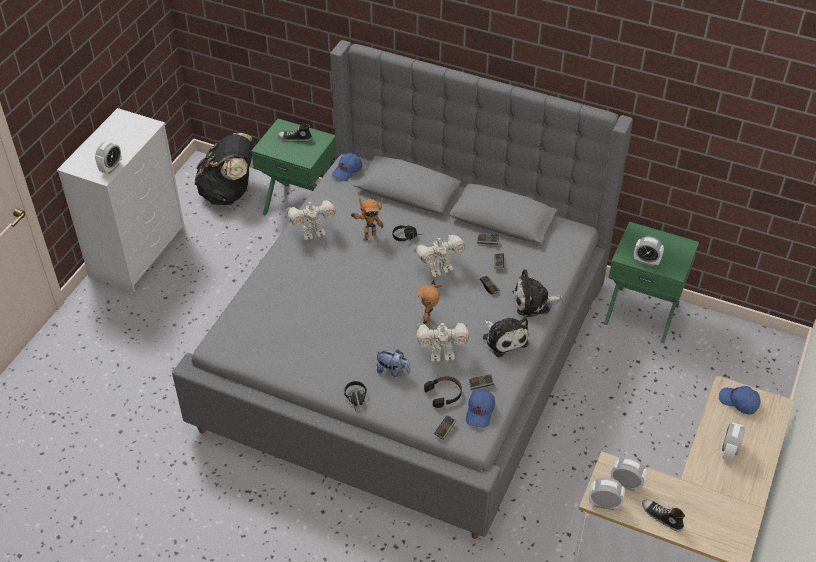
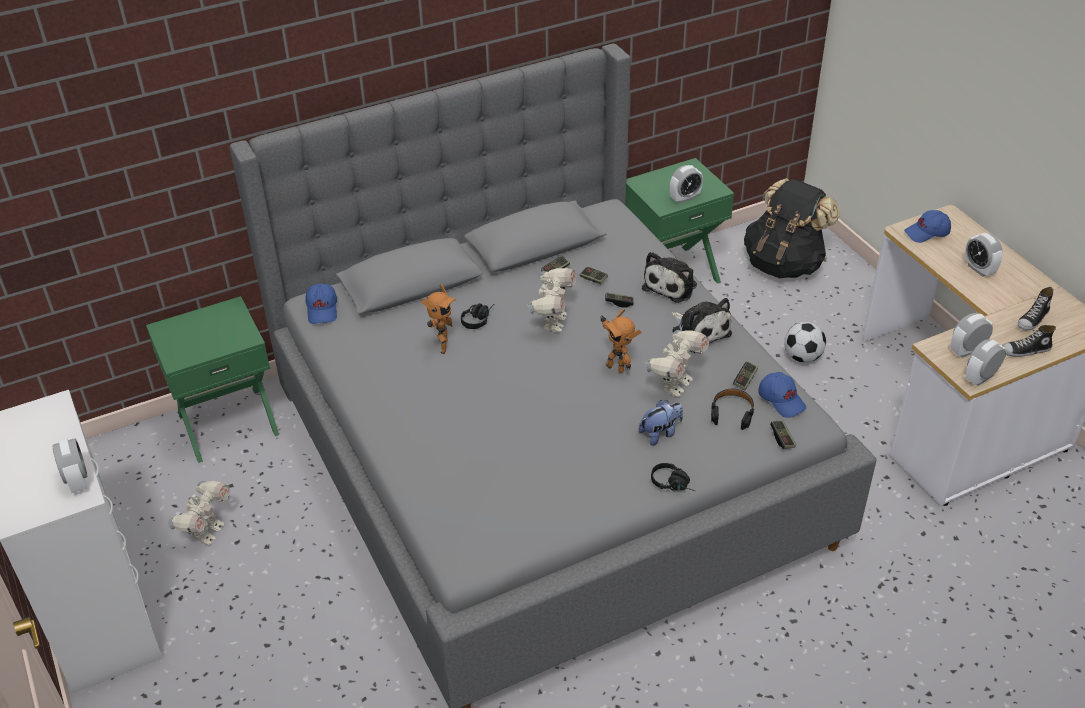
camera: 50 degrees left, 5 degrees down
(229, 193) = (124, 472): black backpack -> black backpack (784, 264)
(295, 138) = (199, 329): shoe -> shoe (1033, 319)
(313, 233) = (382, 386): toy robot -> toy robot (207, 532)
(504, 339) = (699, 331): plush toy -> plush toy turned 45 degrees clockwise
(637, 428) = (802, 357): none -> football

